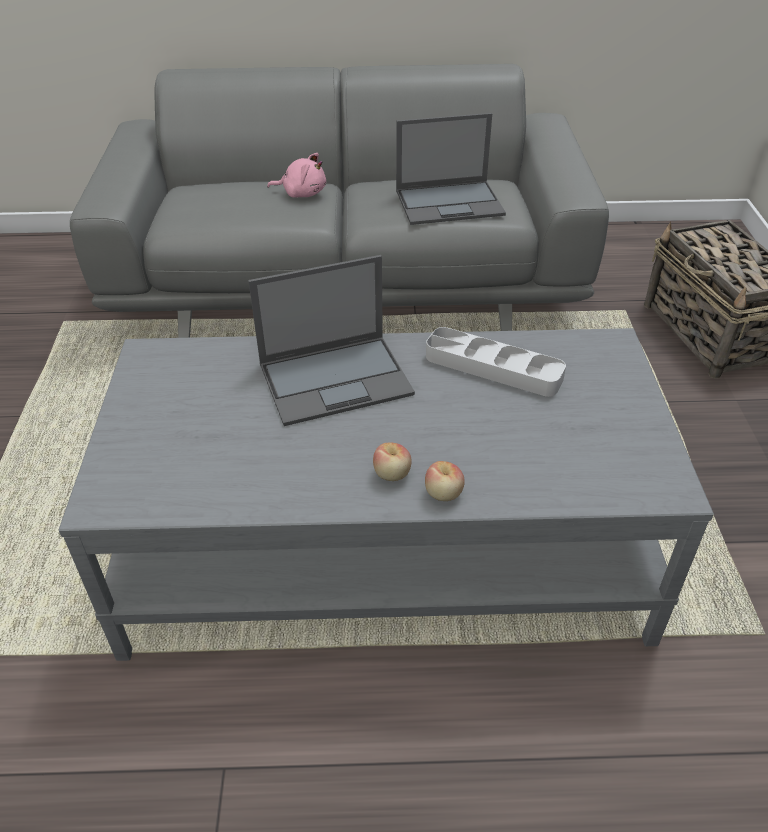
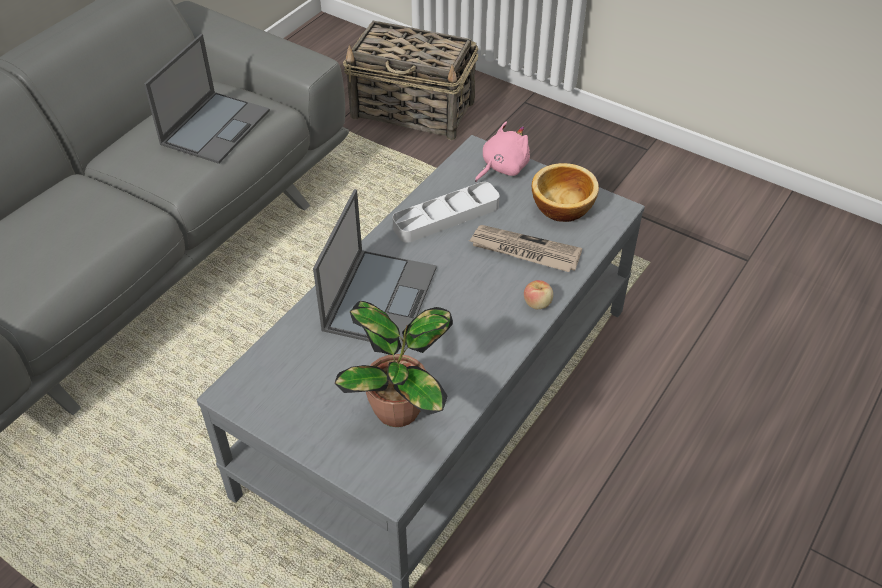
camera: 55 degrees left, 5 degrees up
(204, 462) = (401, 409): none -> potted plant
(302, 193) = (79, 199): pink plush toy -> pink plush toy (502, 167)
(392, 474) = (500, 318): apple -> none
(510, 445) = (524, 251): none -> newspaper
(617, 442) = (562, 206): none -> bowl

